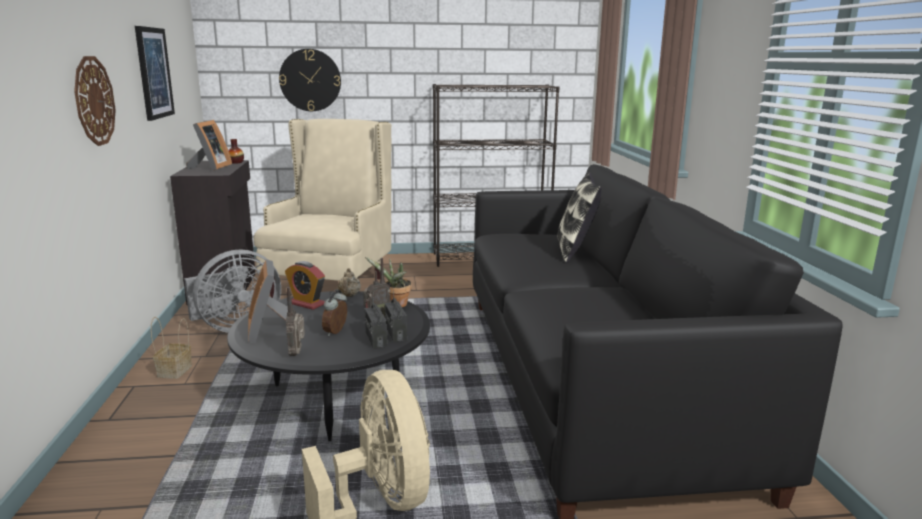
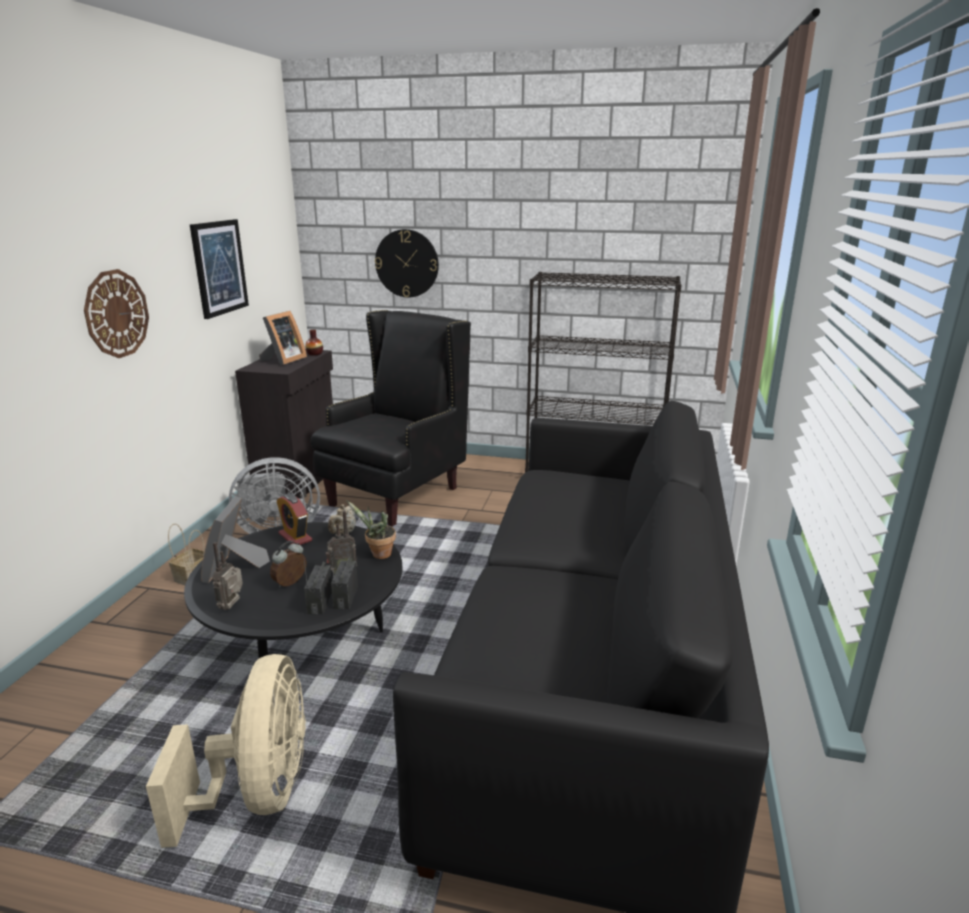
camera: 20 degrees right, 5 degrees up
(330, 289) = (396, 496): beige armchair -> black armchair
(575, 251) = (612, 514): pillow -> none

